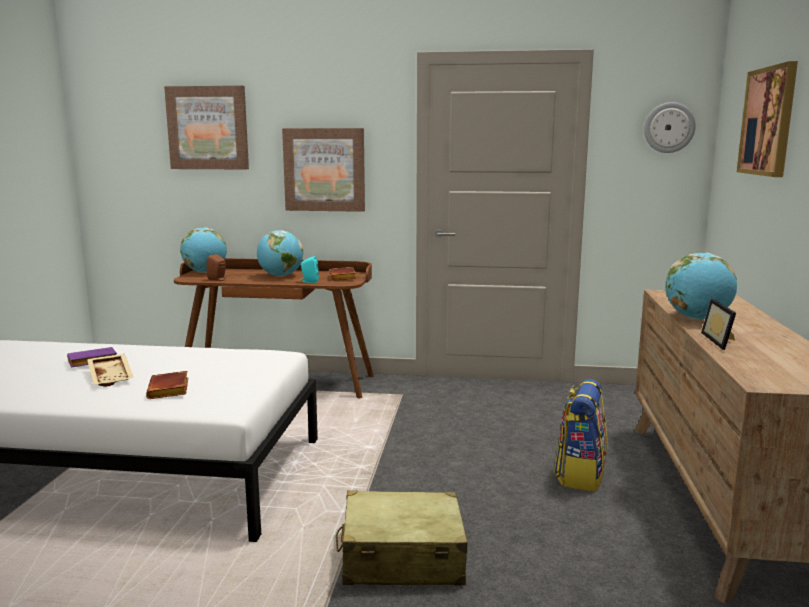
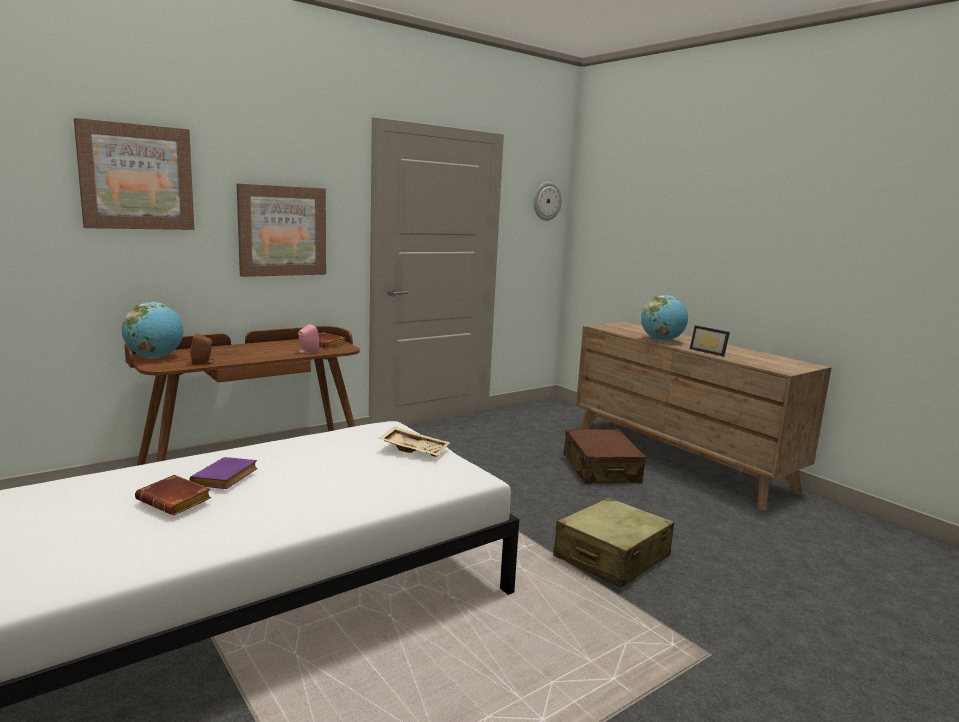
camera: 45 degrees left, 0 degrees up
(112, 377) = (292, 485): beige tray -> beige tray (415, 449)
(170, 390) = (388, 478): brown book -> brown book (176, 501)
(280, 276) = (259, 350): globe -> none
(309, 281) = (307, 352): turquoise speaker -> pink speaker
(580, 474) = (601, 469): backpack -> brown suitcase
(768, 121) = (651, 204): picture -> none

